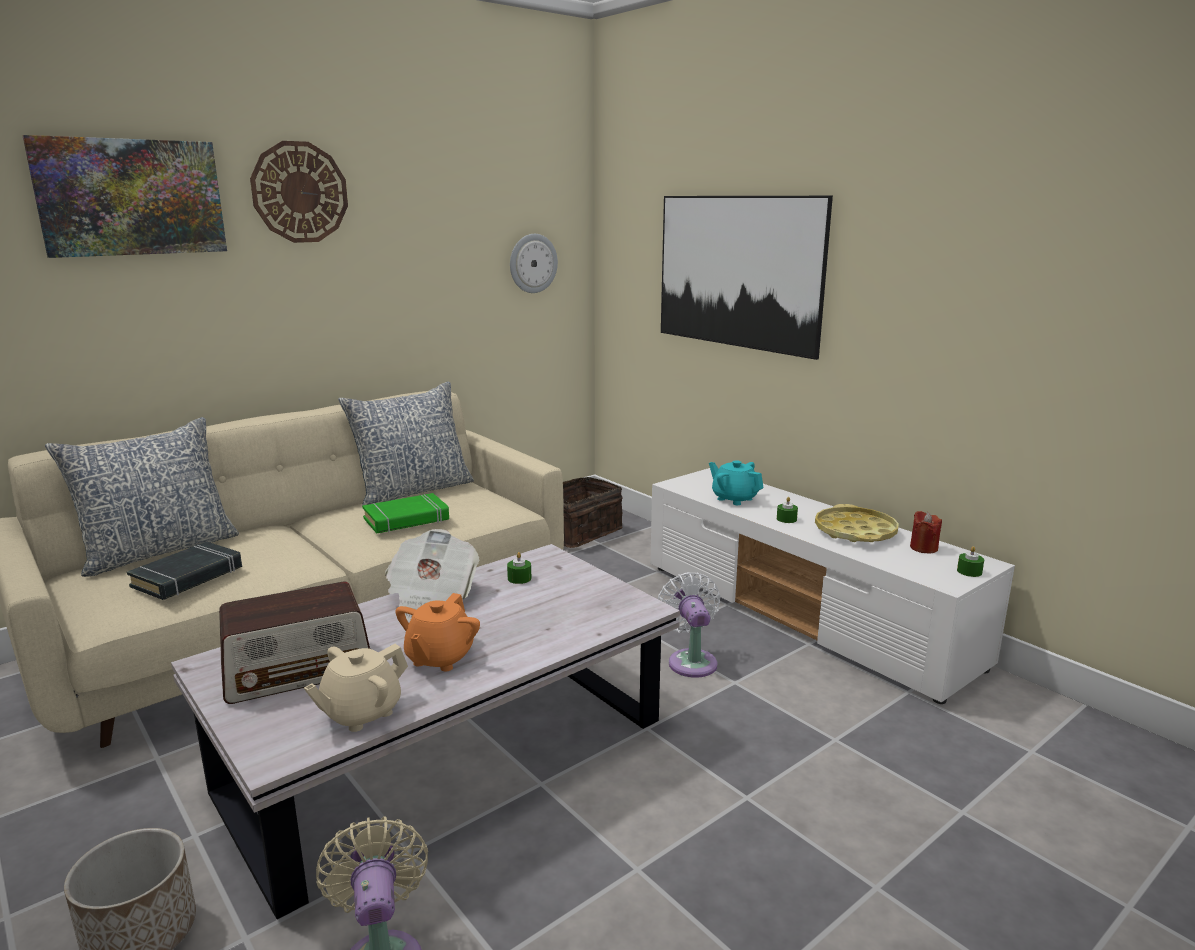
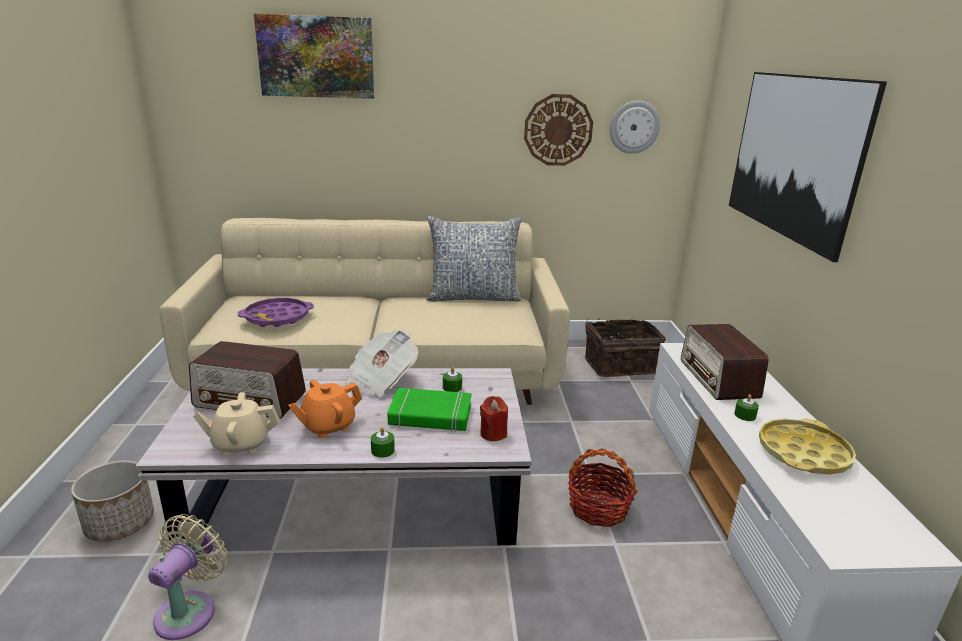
camera: 35 degrees right, 5 degrees up
(158, 550) = (289, 295): pillow -> none
(188, 577) = (277, 317): black book -> purple tray
(300, 192) = (433, 57): wall clock -> wall clock (558, 130)
(406, 519) = (438, 317): green book -> green book (430, 415)
(691, 660) = (598, 508): white fan -> basket
(734, 499) = (718, 379): turquoise teapot -> radio
(923, 548) = (863, 499): red candle -> red candle (493, 433)
(969, 571) = (887, 548): green candle -> green candle (382, 450)

